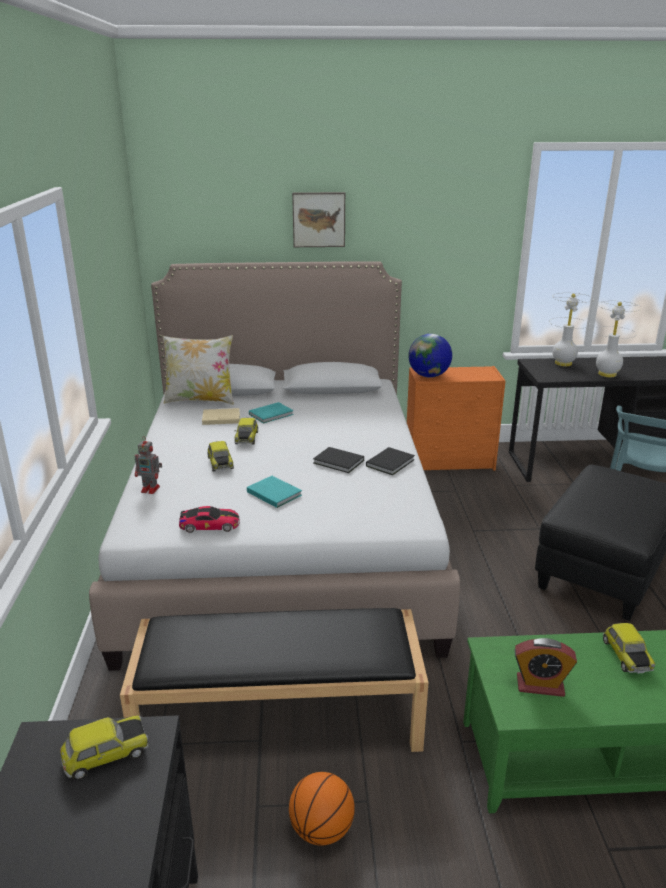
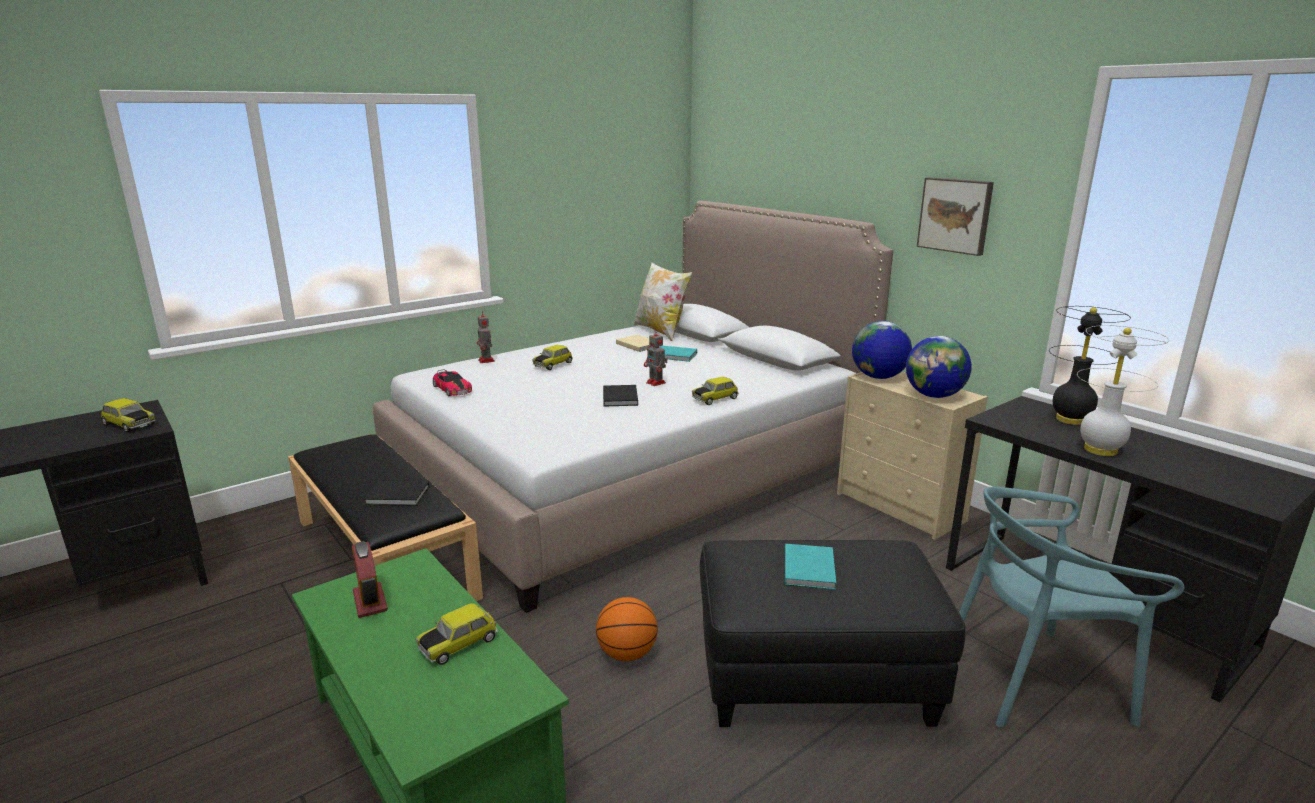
camera: 55 degrees right, 5 degrees down
(246, 438) = (613, 360): toy car -> toy car (715, 398)
(274, 493) = (529, 392): turquoise book -> turquoise book (810, 568)
(318, 219) = (827, 166): picture -> picture (955, 215)
(321, 829) = (267, 618): basketball -> basketball (627, 653)
(324, 440) = (656, 383): none -> toy robot
(391, 463) = (651, 416): black book -> black book (399, 496)
(450, 462) = (901, 508): orange dresser -> beige dresser
(478, 376) = (934, 396): none -> globe
(563, 363) = (1070, 419): white table lamp -> black table lamp

